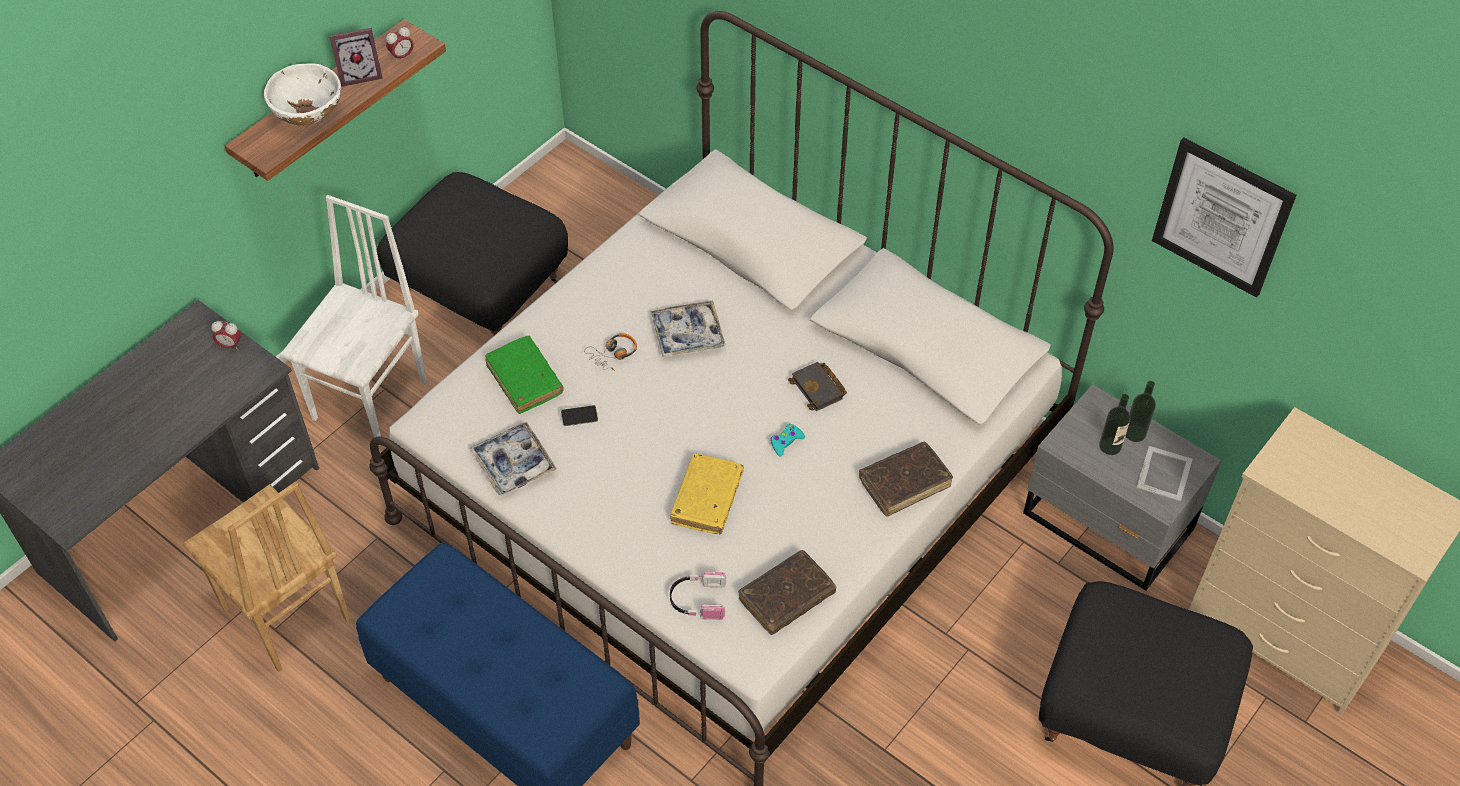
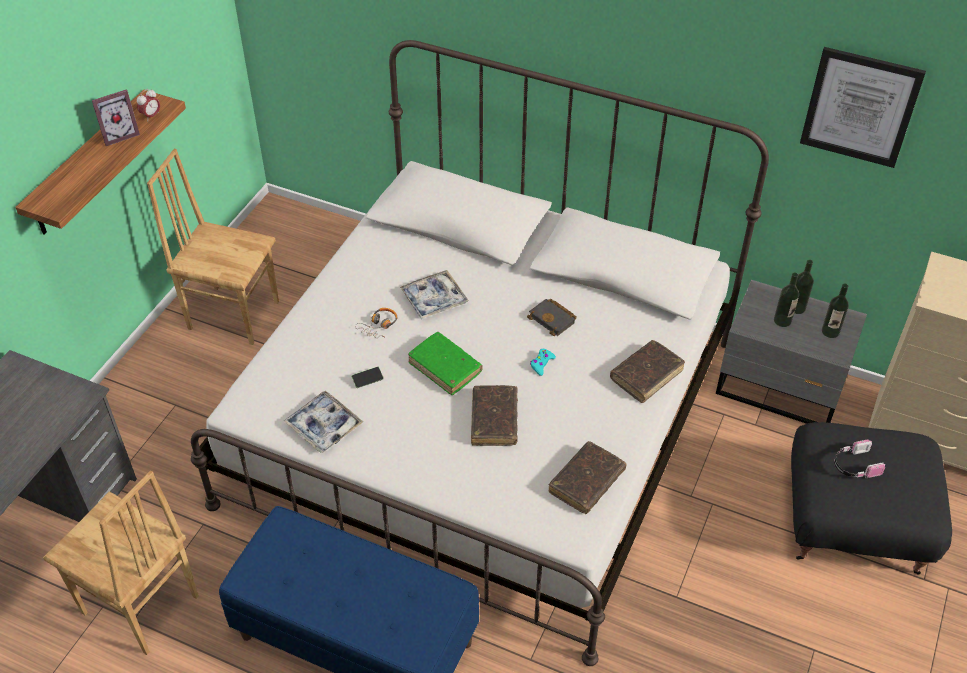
camera: 15 degrees left, 5 degrees down
(230, 345) = (49, 380): alarm clock -> none
(309, 115) = (84, 172): white bowl -> none
(372, 400) = (167, 415): white chair -> none
(480, 290) = (233, 314): black ottoman -> brown chair
(524, 380) = (312, 359): green book -> green book (445, 368)
(697, 600) = (515, 501): headphones -> headphones (854, 466)
(707, 499) = (494, 420): yellow book -> brown book
(1165, 473) = (830, 331): picture frame -> bottle

